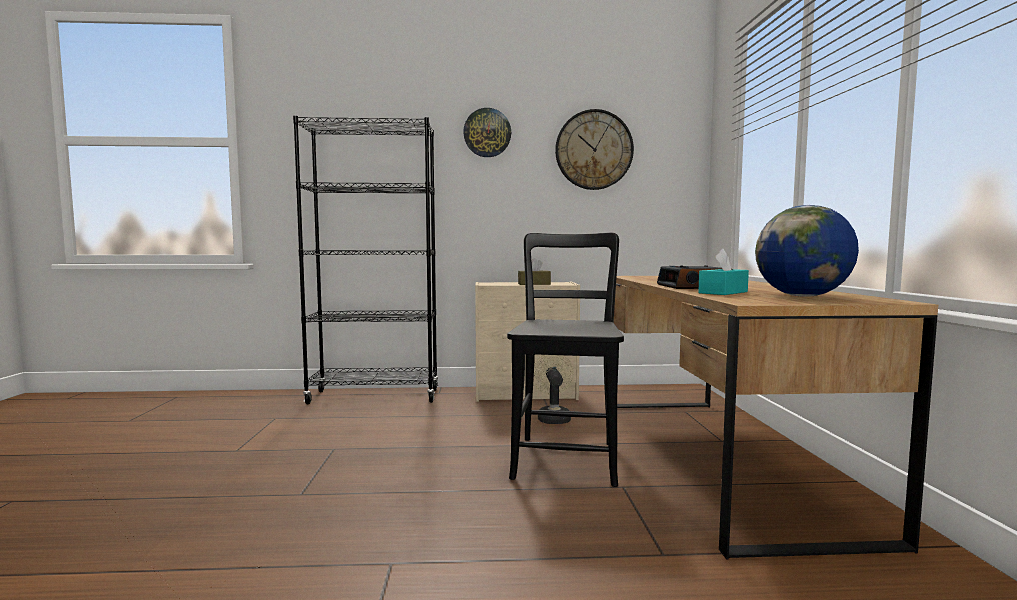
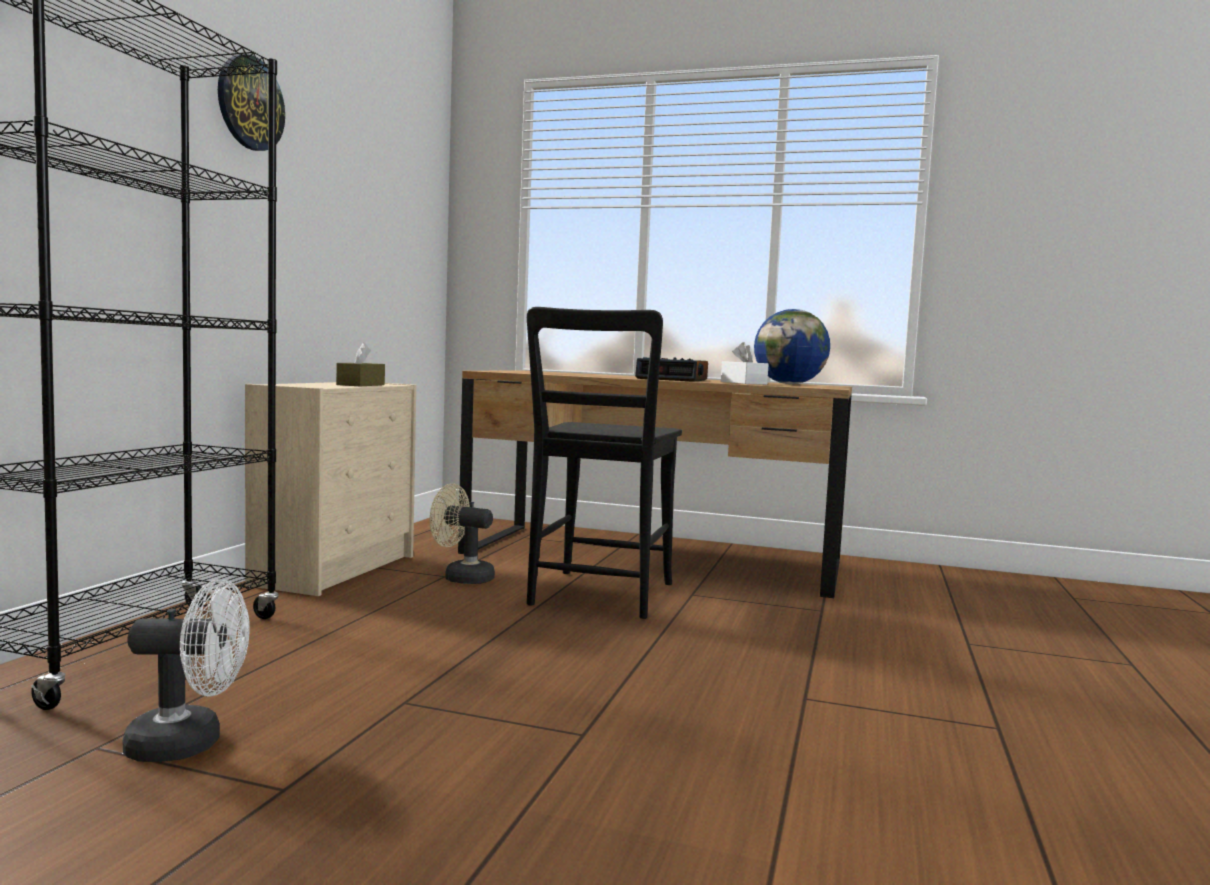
camera: 70 degrees left, 0 degrees up
(279, 428) = (189, 744): none -> white fan
(566, 457) = (599, 596): black chair -> black chair turned 105 degrees counterclockwise
(594, 150) = (364, 177): wall clock -> none
(723, 292) = (743, 383): turquoise tissue box -> white tissue box

